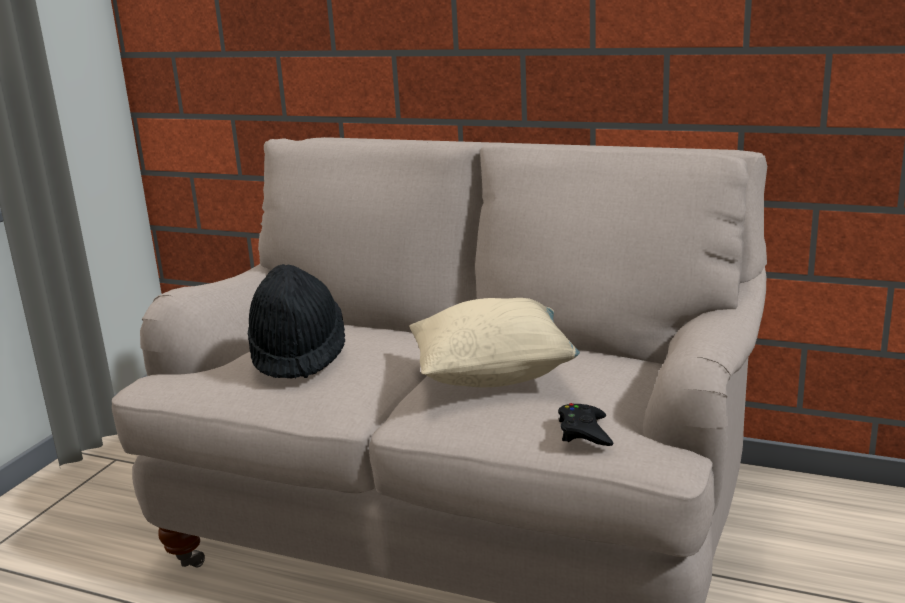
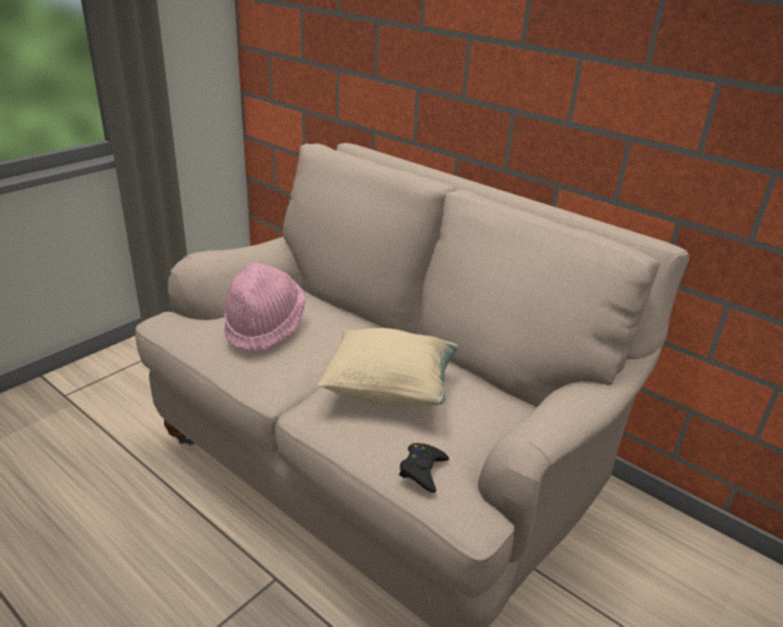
camera: 15 degrees right, 10 degrees up
(298, 354) = (264, 327): black hat -> pink hat

